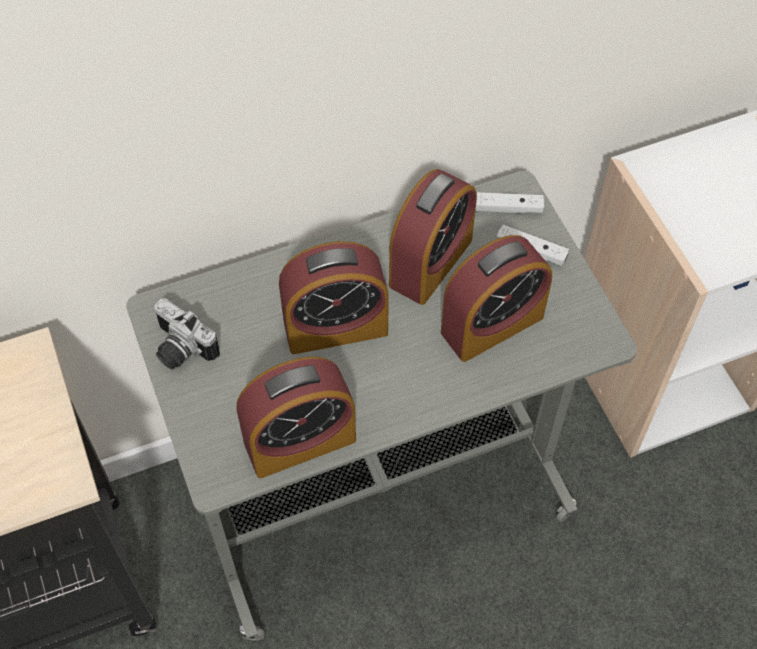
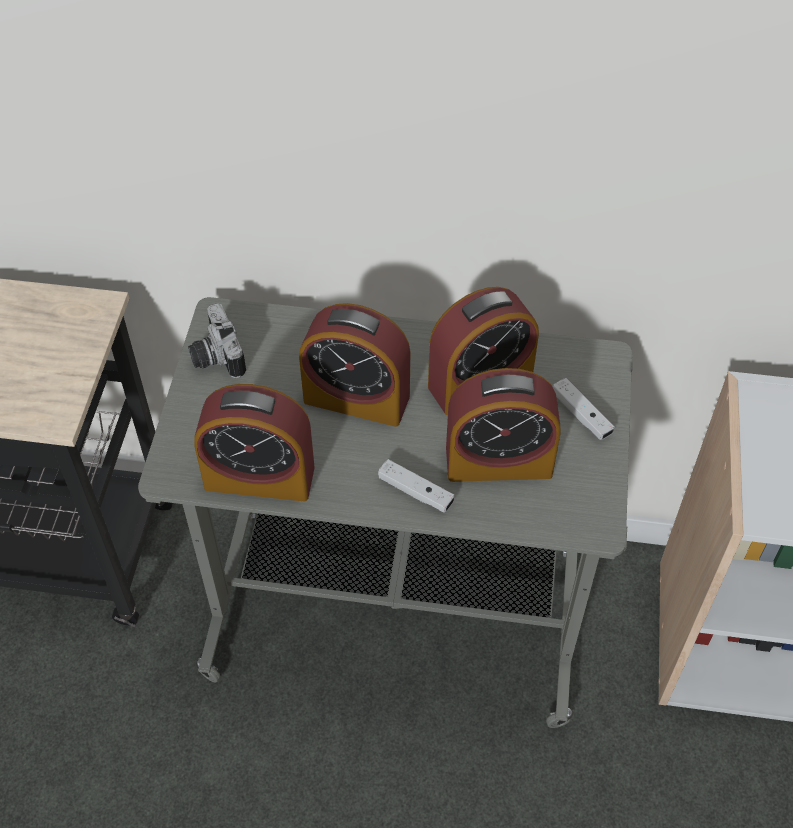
camera: 30 degrees right, 5 degrees down
(507, 208) = (584, 368): white game controller -> white game controller (415, 492)

